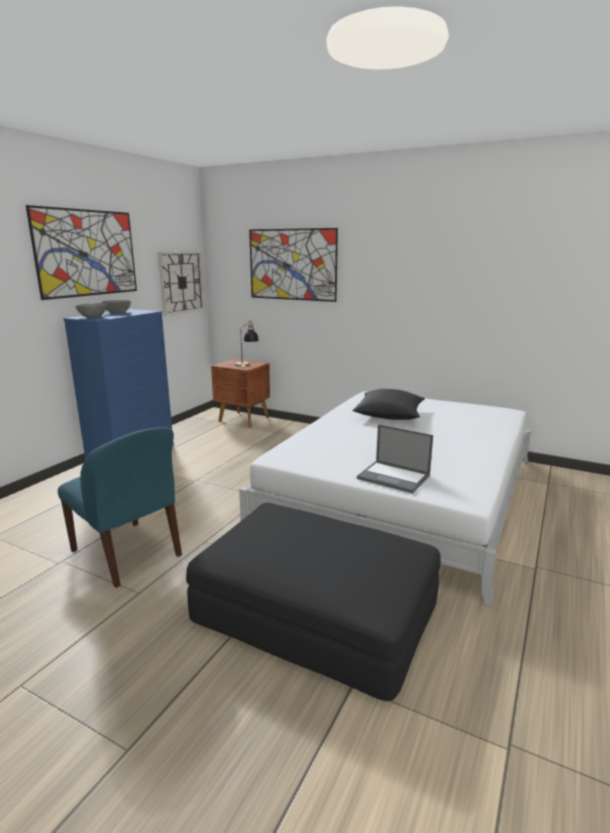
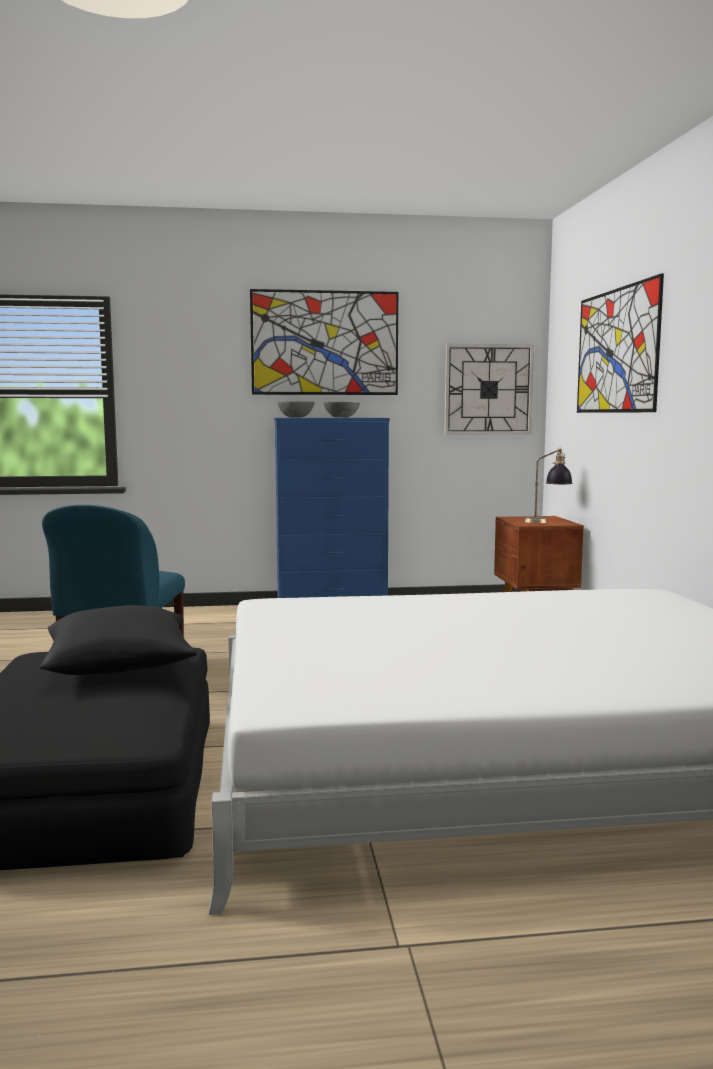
camera: 55 degrees right, 10 degrees down
(389, 415) = (563, 614): black pillow -> black pillow (119, 665)
(394, 477) = (297, 655): laptop -> none

